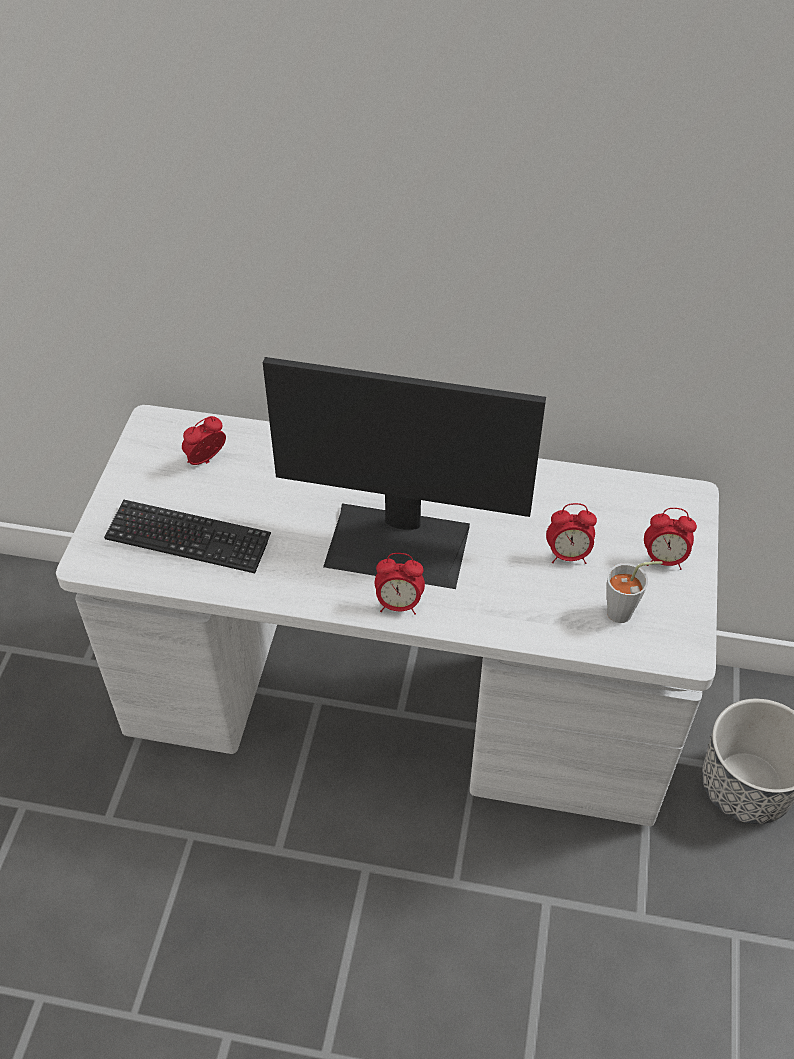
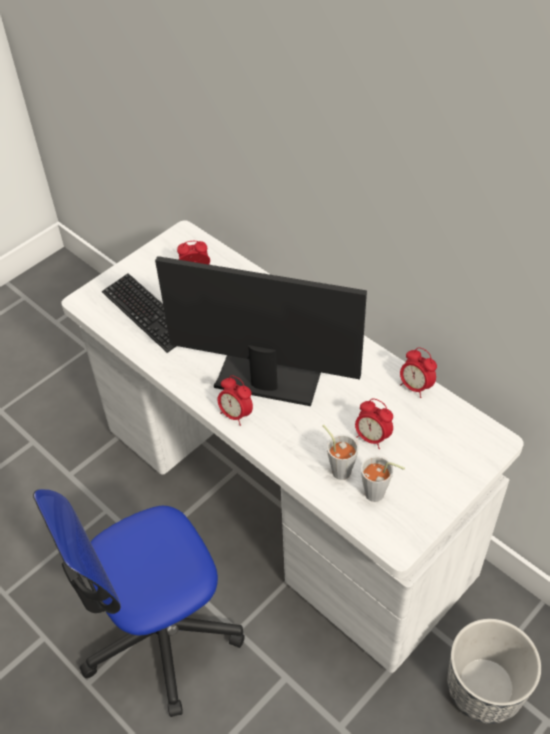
camera: 35 degrees right, 0 degrees up
(369, 939) = (160, 633): none -> office chair
(399, 543) = (268, 376): monitor -> monitor turned 150 degrees clockwise
(560, 605) = (338, 468): none -> grey cup
(664, 560) = (437, 474): alarm clock -> alarm clock (415, 387)

